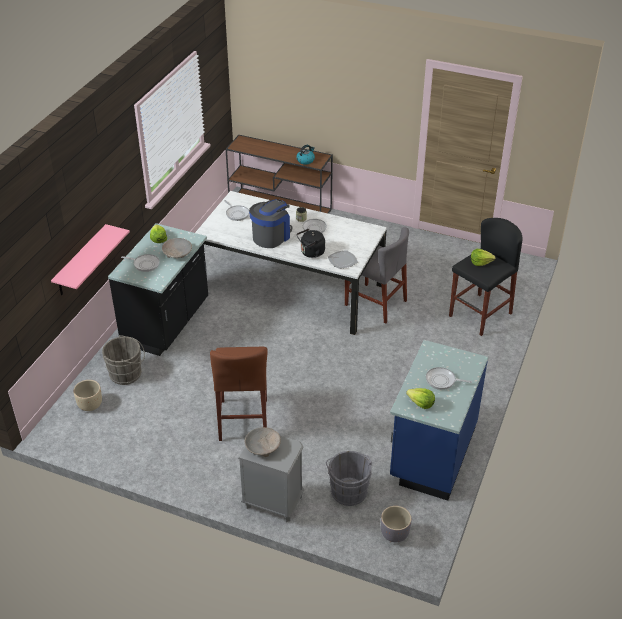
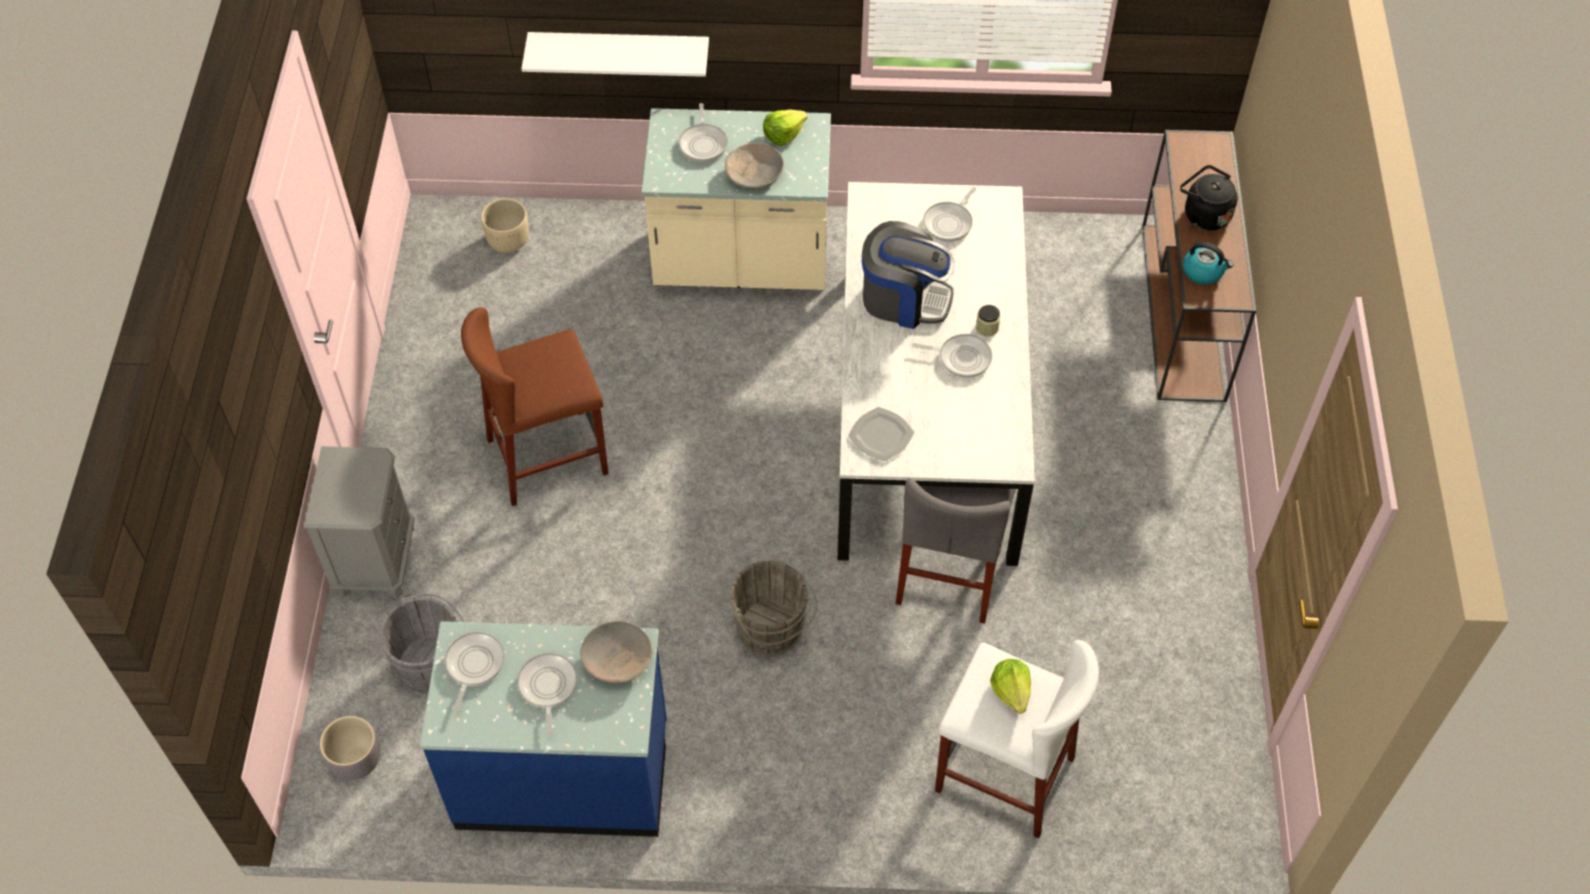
camera: 70 degrees right, 15 degrees up
(81, 261) = (619, 51): pink shelf -> white shelf
(127, 373) = (596, 259): grey bucket -> grey bucket (772, 632)
(167, 323) = (741, 264): black counter -> beige counter
(262, 447) = (352, 471): beige bowl -> beige bowl (617, 659)
(311, 253) = (881, 377): black kettle -> black kettle (1203, 214)
(421, 403) = (473, 666): lettuce -> frying pan
(480, 314) = (1004, 774): black stool -> white stool

